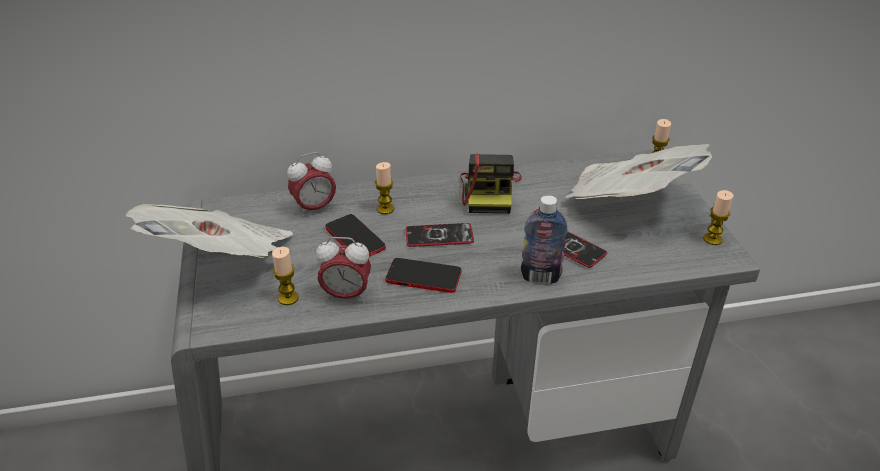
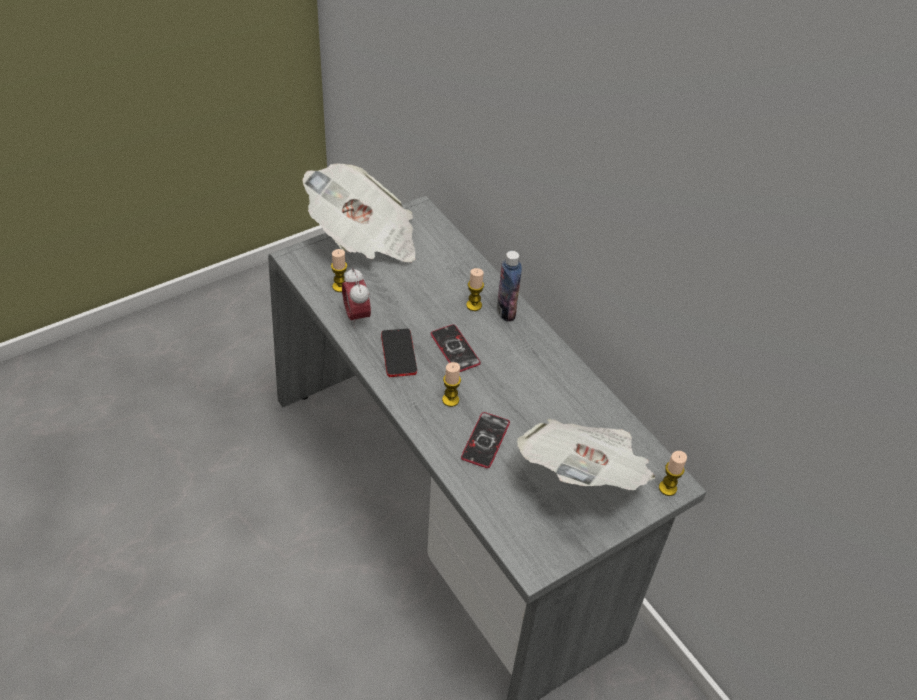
camera: 65 degrees right, 10 degrees up
(314, 208) = (451, 264): alarm clock -> none
(355, 238) = (426, 299): phone -> none
(490, 192) = (538, 366): camera -> none
(540, 277) = (433, 427): bottle -> bottle (506, 311)
(712, 239) = (556, 551): candle -> candle (450, 400)

